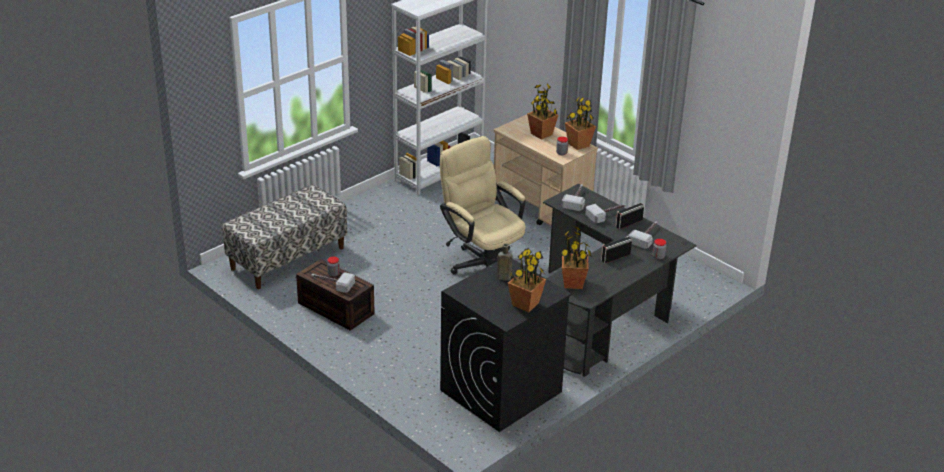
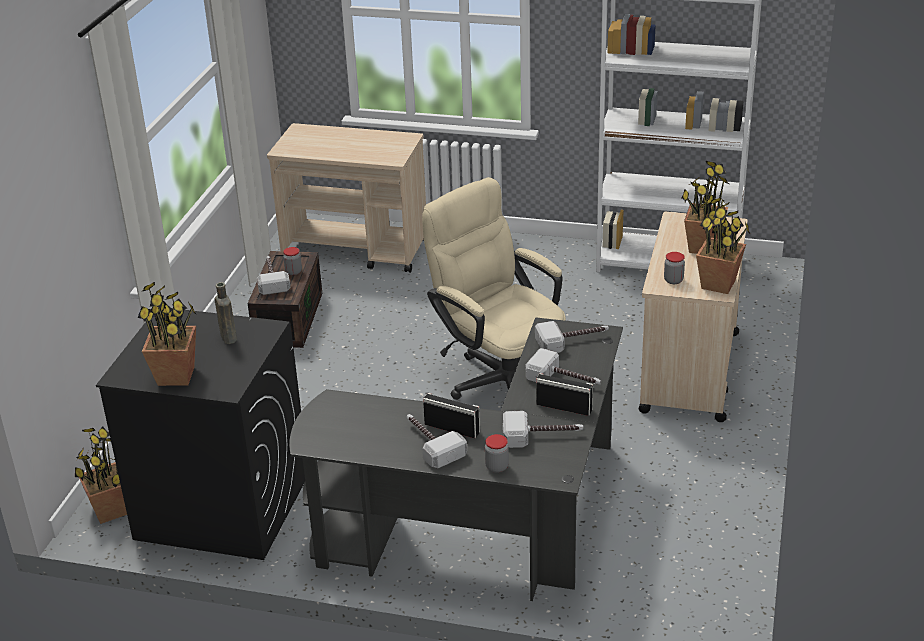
camera: 60 degrees right, 0 degrees up
(287, 258) = (356, 250): bench -> beige cart
(482, 262) = (500, 377): beige office chair -> beige office chair turned 60 degrees counterclockwise
(573, 283) = (343, 416): potted plant -> potted plant (110, 511)
(622, 267) = (430, 443): none -> hammer

